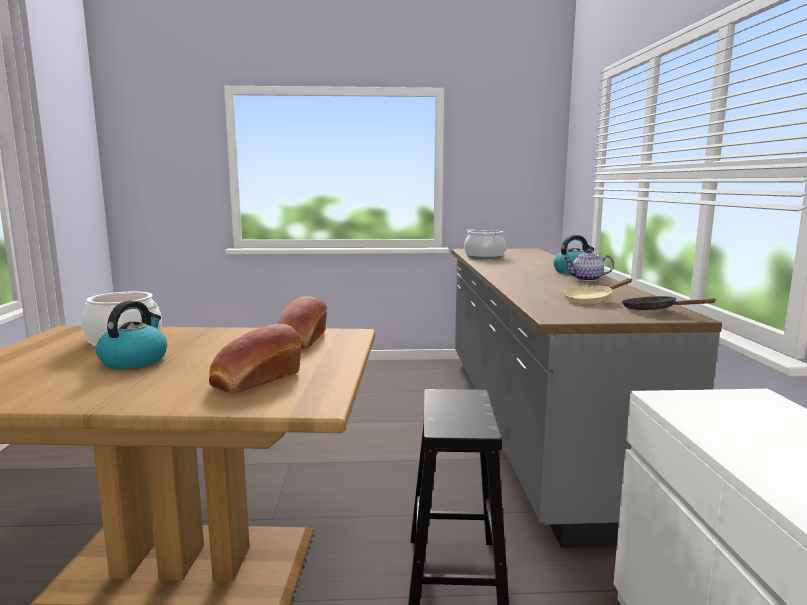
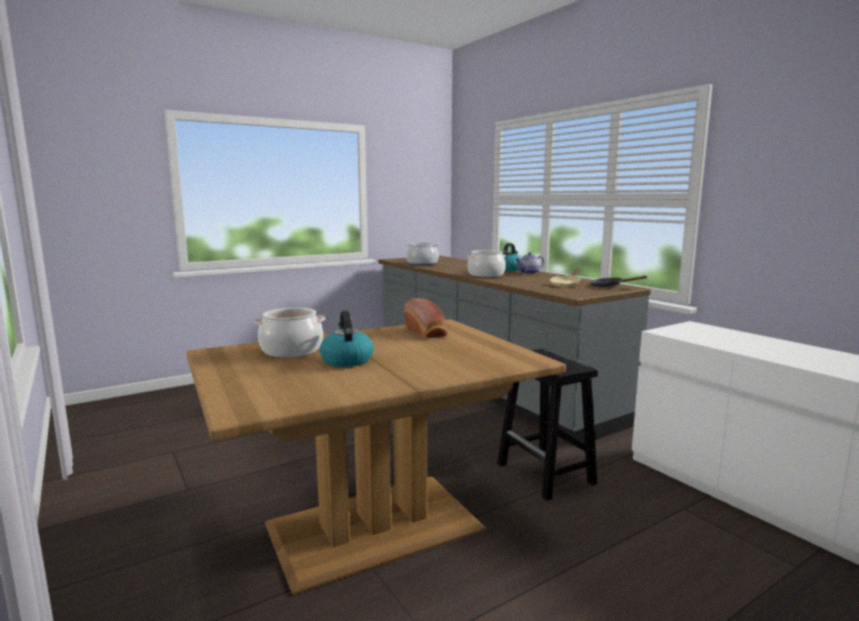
camera: 30 degrees left, 0 degrees up
(254, 380) = (464, 355): bread -> none
(519, 277) = (486, 275): none -> cooking pot

